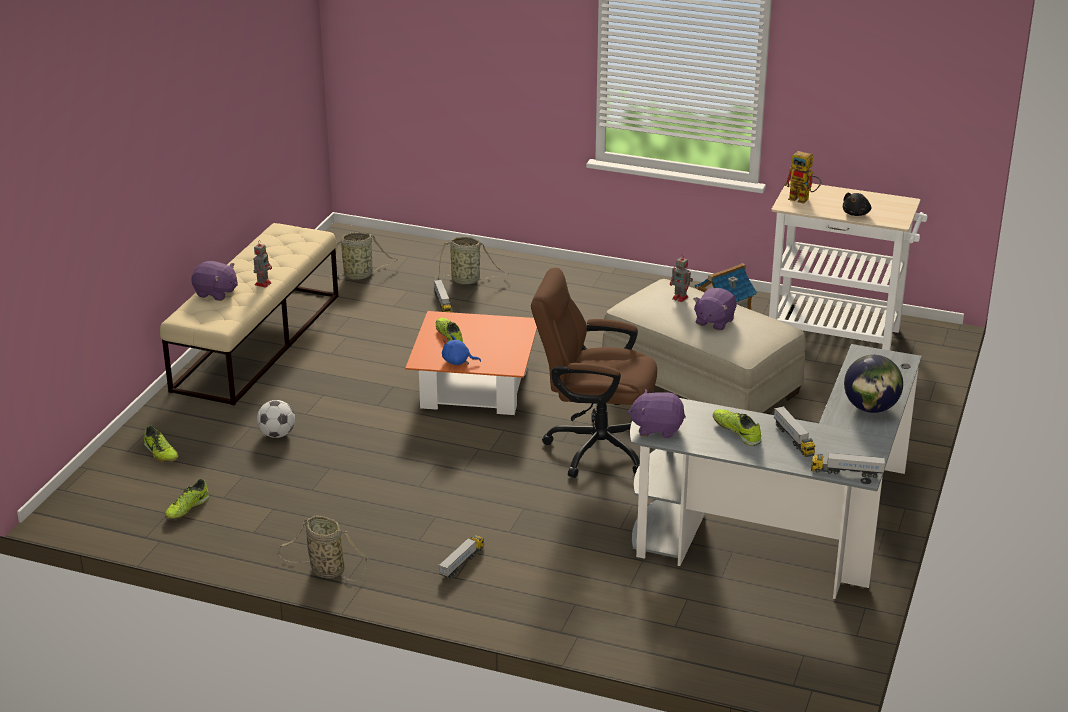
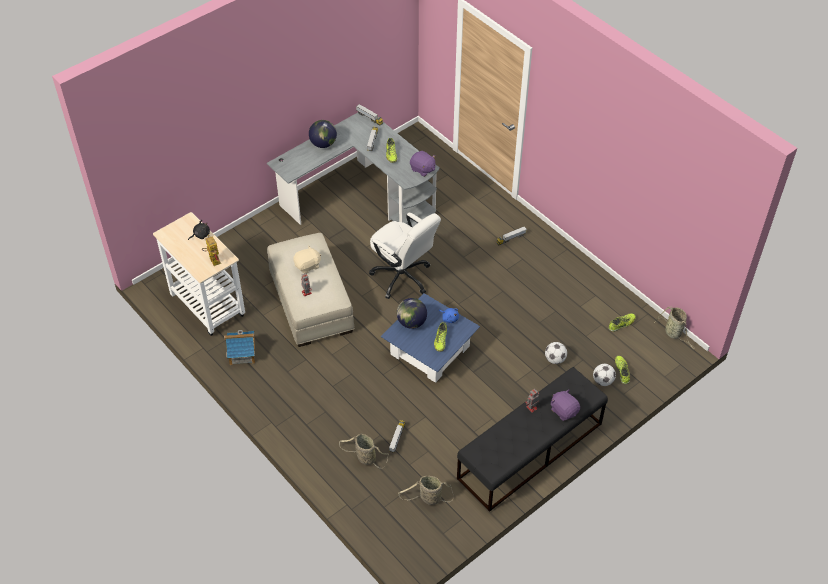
camera: 150 degrees left, 20 degrees up
(187, 434) = (603, 381): none -> football
(257, 341) = (530, 451): beige bench -> black bench
(324, 570) = (572, 259): basket -> basket (674, 333)
(474, 387) = (430, 350): orange coffee table -> blue coffee table
(509, 342) = (411, 322): none -> globe
(593, 449) = (404, 279): brown office chair -> white office chair
(714, 322) = (308, 266): purple plush toy -> beige plush toy

